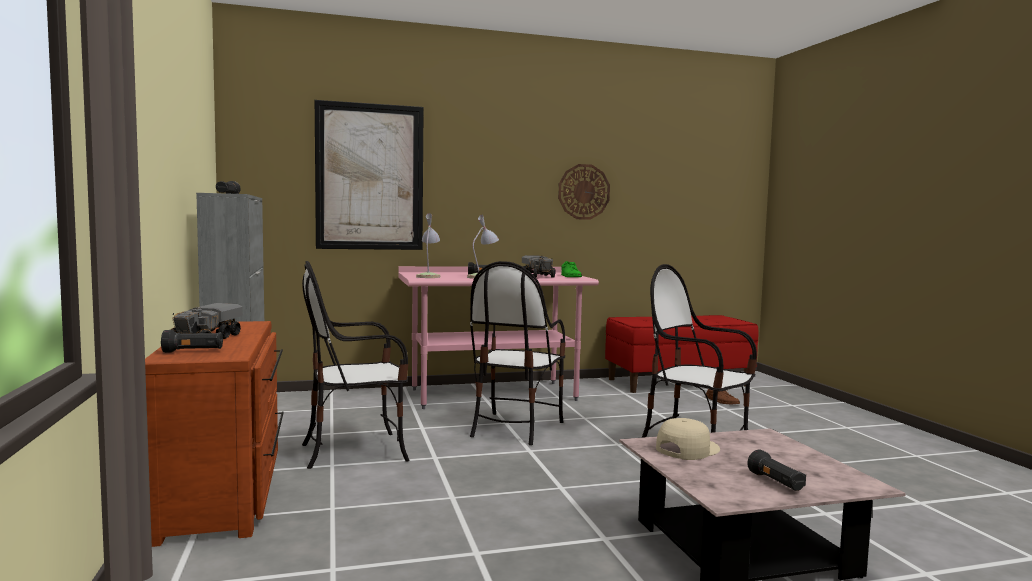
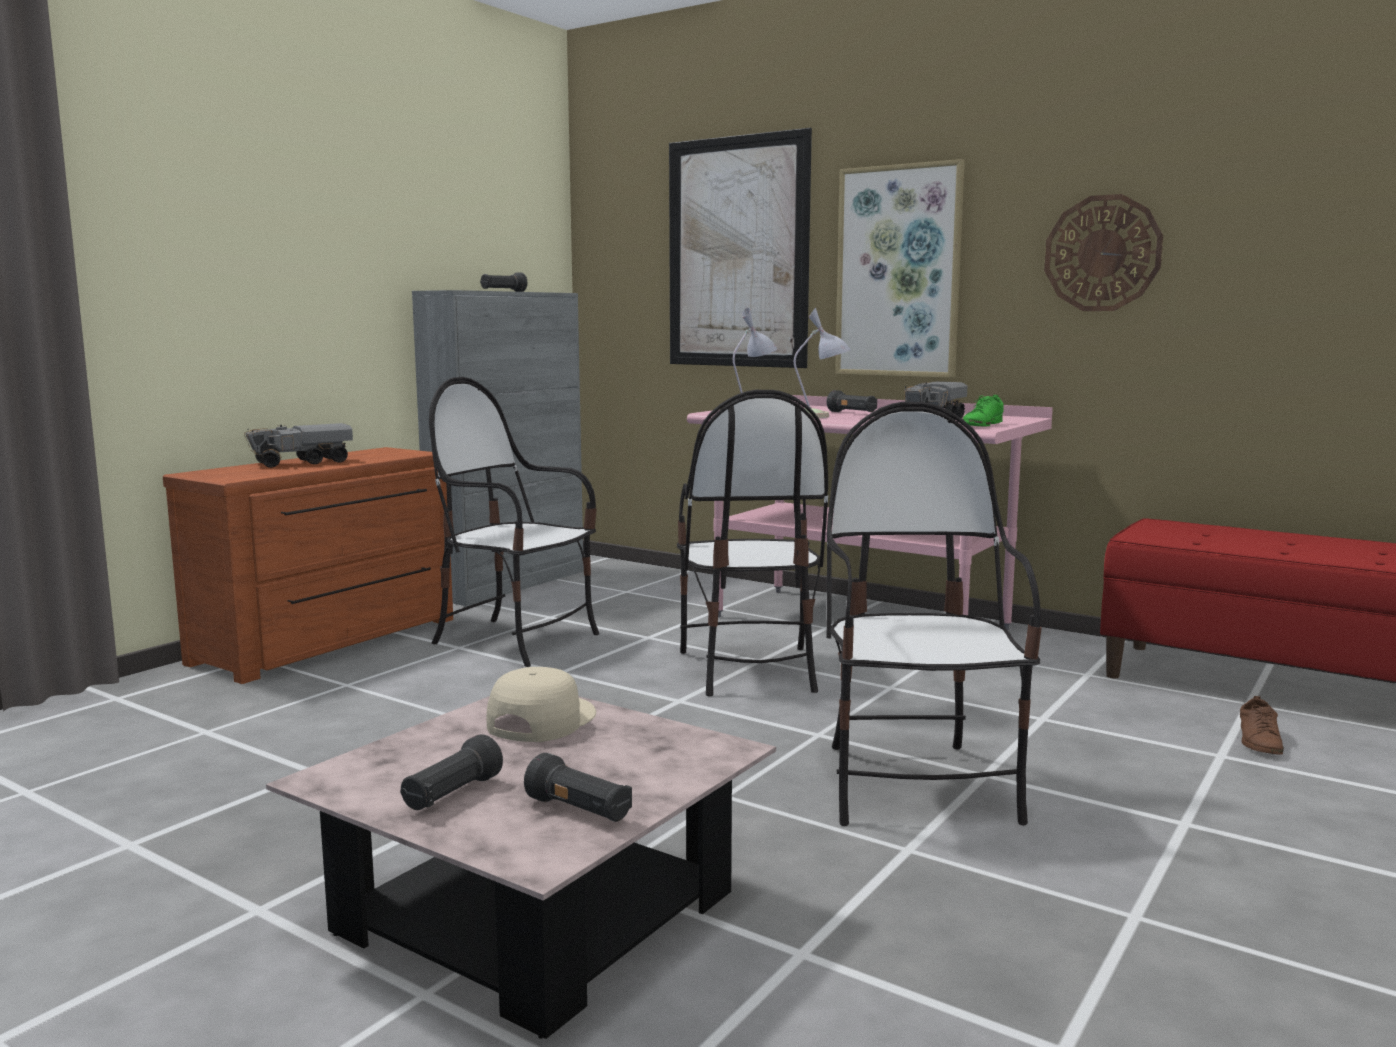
camera: 50 degrees right, 5 degrees up
(193, 352) = (233, 471): black flashlight -> black flashlight (580, 811)
(480, 195) = (898, 272): none -> picture
(514, 428) = (749, 670): chair -> chair turned 75 degrees counterclockwise
(686, 448) = (540, 720): beige cap -> beige cap turned 75 degrees counterclockwise

